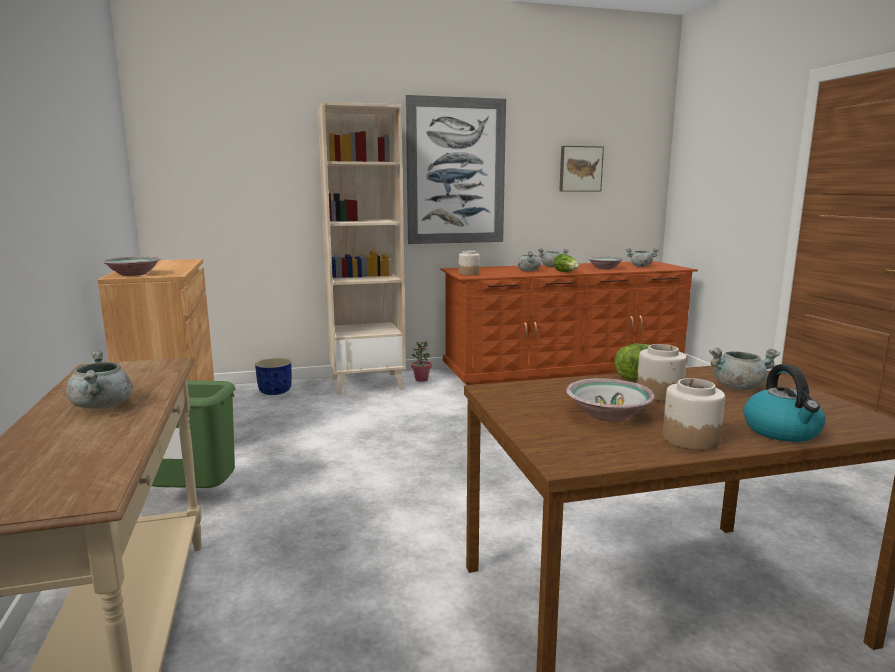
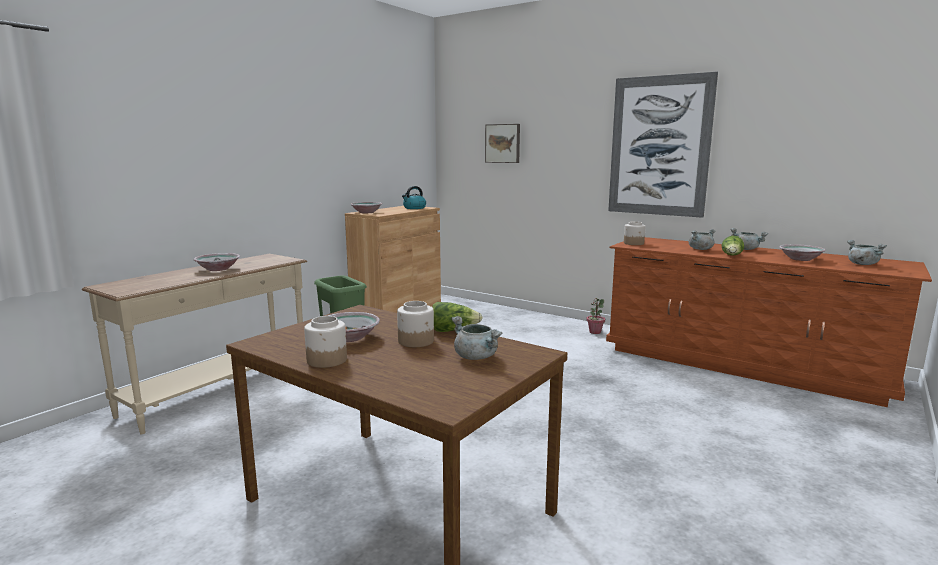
camera: 50 degrees right, 0 degrees up
(103, 406) = (218, 269): grey cooking pot -> bowl
(275, 391) = (488, 311): blue planter -> none
(367, 383) = (552, 323): beige bookcase -> none
(580, 169) = (811, 142): picture -> picture (503, 143)
(782, 431) = (379, 379): kettle -> kettle (414, 208)

